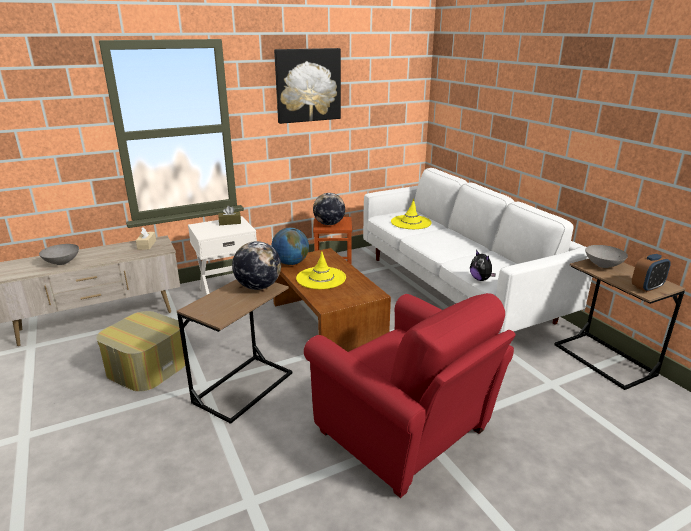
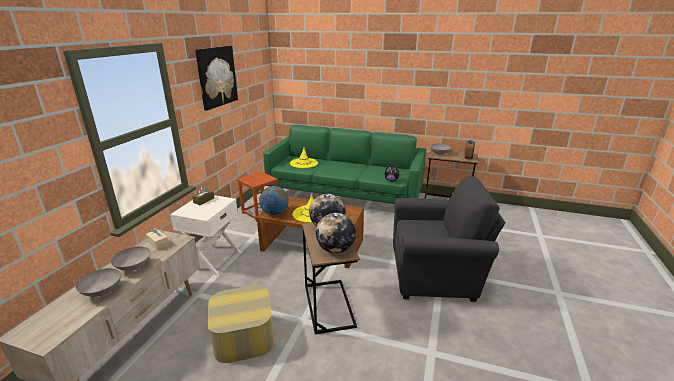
camera: 45 degrees left, 0 degrees up
(104, 255) = (134, 266): none -> grey bowl
(329, 224) = (257, 180): globe -> globe (335, 249)
(407, 435) = (436, 275): red armchair -> grey armchair
(455, 289) = (345, 196): white sofa -> green sofa

